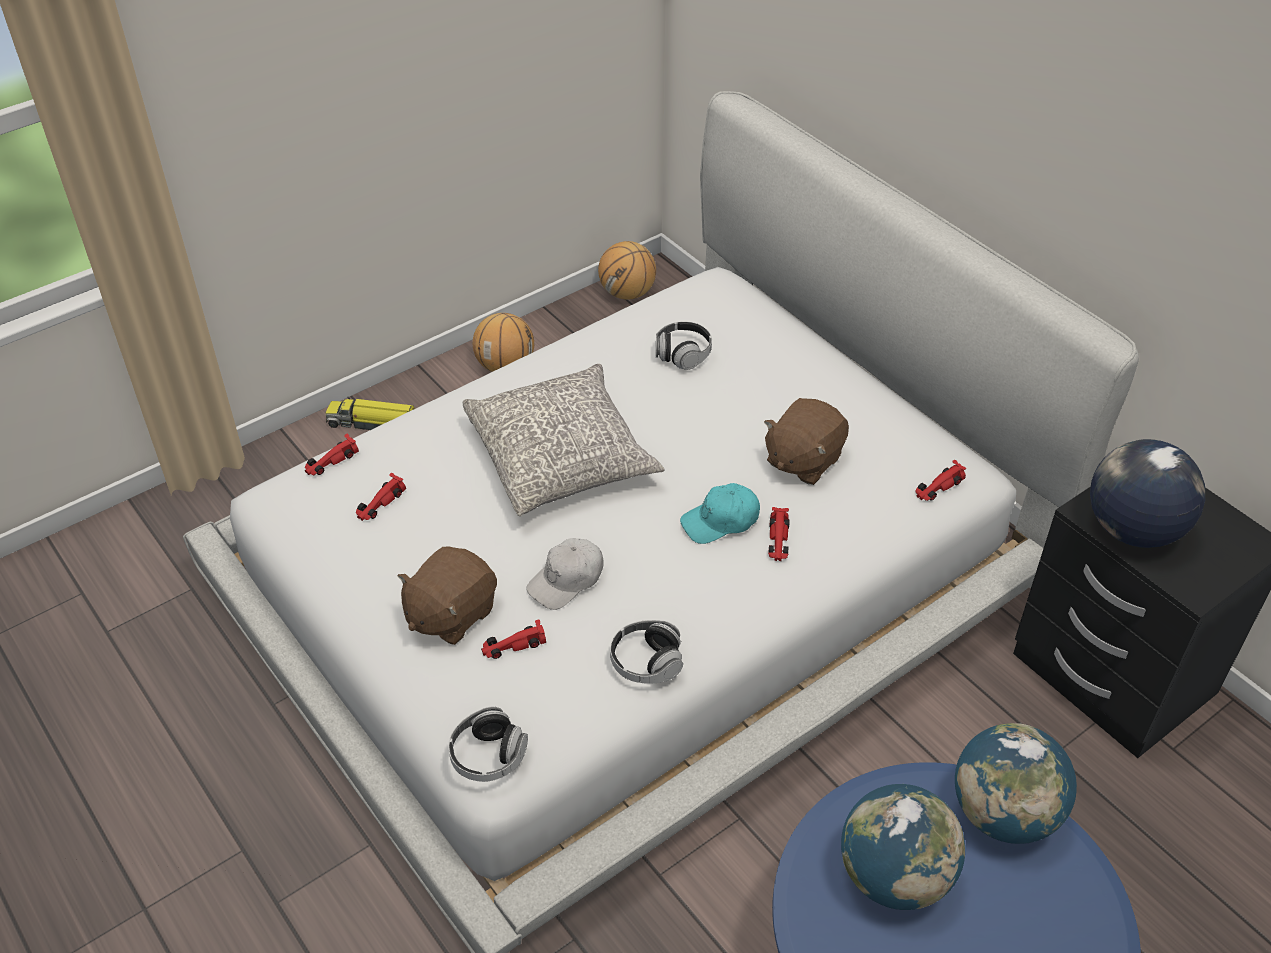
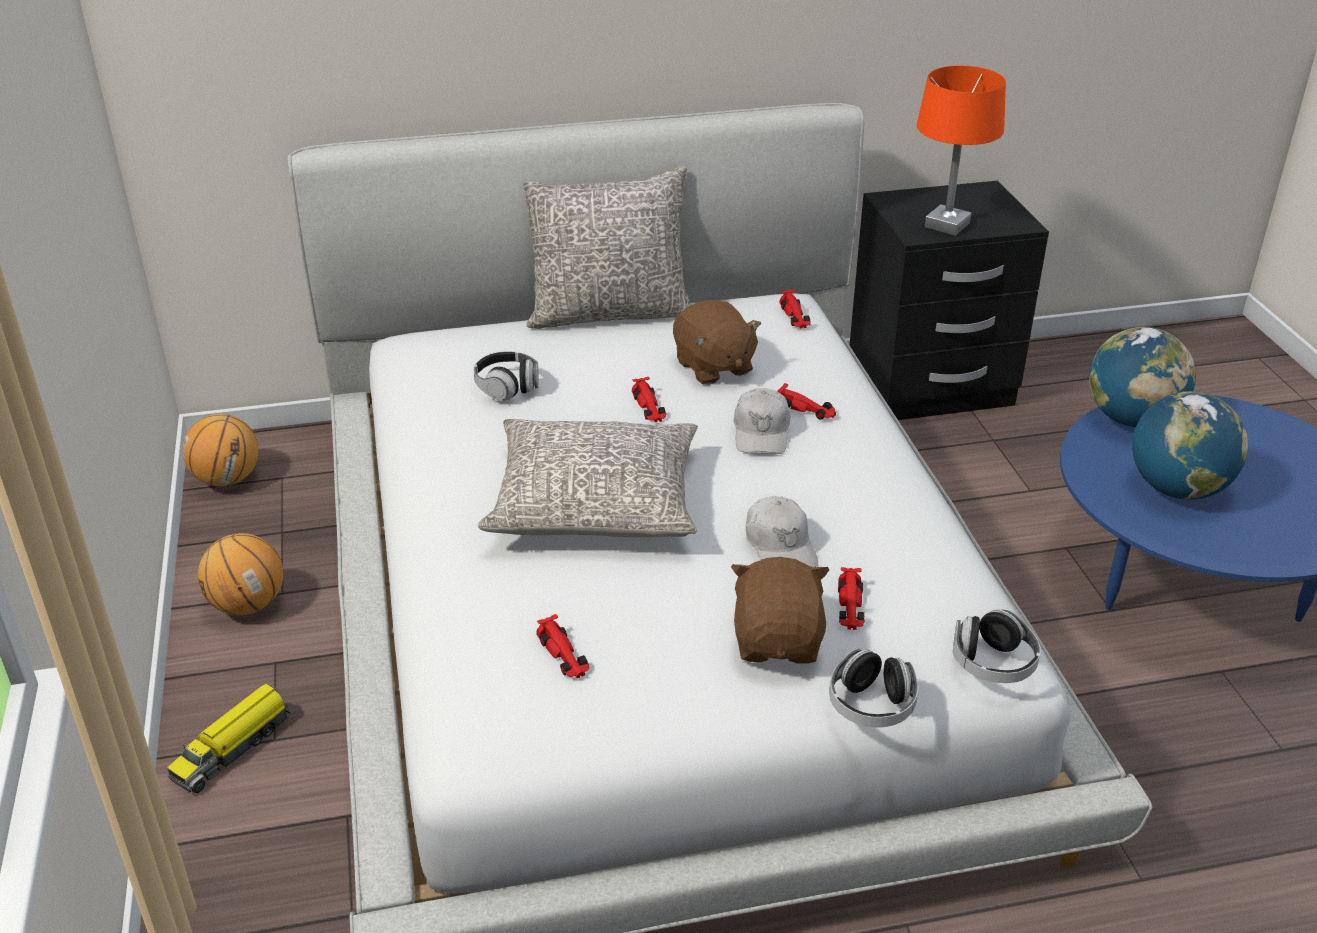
camera: 65 degrees left, 10 degrees down
(331, 461) = (452, 683): red toy car -> red toy car (649, 407)
(450, 614) = (778, 641): brown plush toy -> brown plush toy turned 150 degrees counterclockwise
(646, 662) = (917, 527): headphones -> headphones (871, 706)
(720, 521) = (761, 432): turquoise cap -> white cap
(846, 369) = (608, 312): none -> grey pillow
(1132, 529) = (946, 225): globe -> orange table lamp

